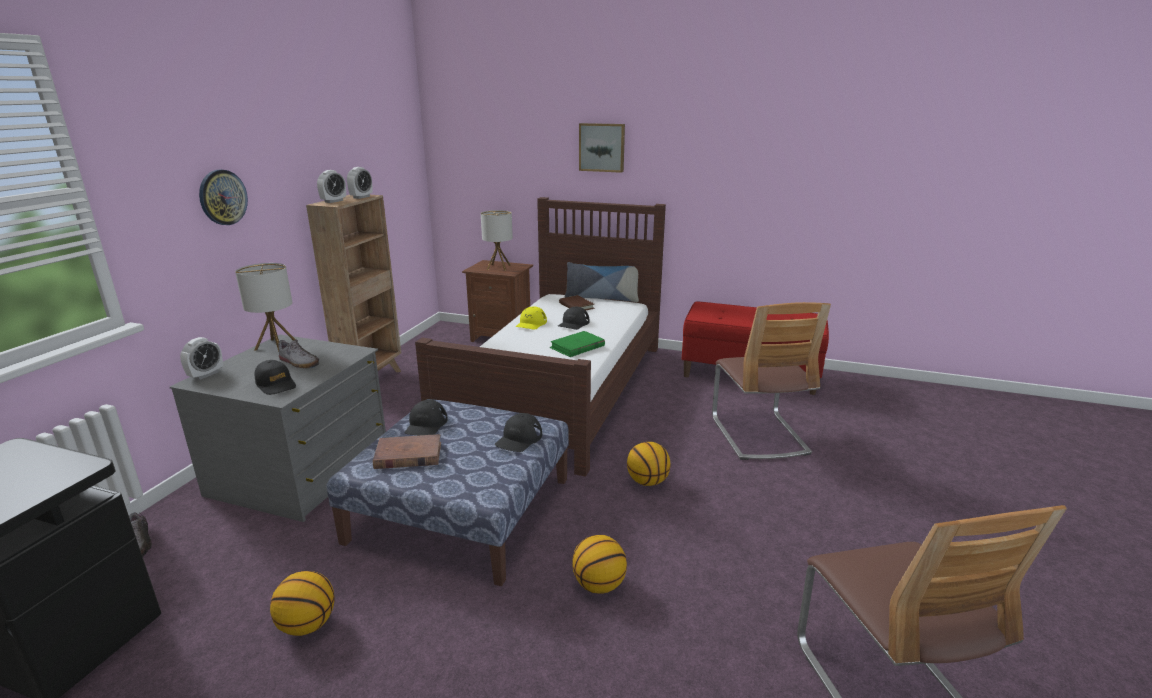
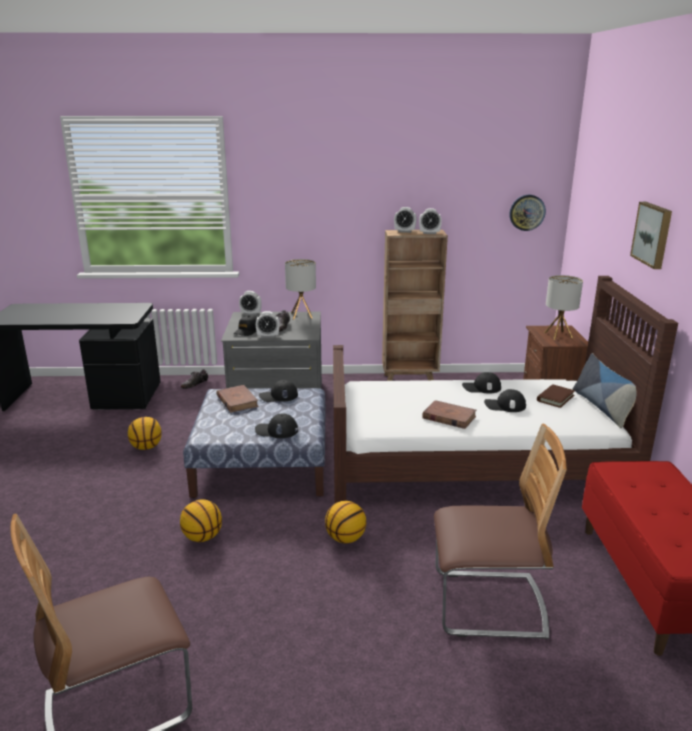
camera: 70 degrees right, 0 degrees up
(222, 197) = (315, 213): wall clock -> wall clock (527, 212)
(320, 374) = (268, 336): none -> alarm clock
(531, 323) = (481, 387): yellow cap -> black cap
(577, 347) = (448, 417): green book -> brown book
(758, 435) = (488, 604): chair -> chair turned 150 degrees counterclockwise

